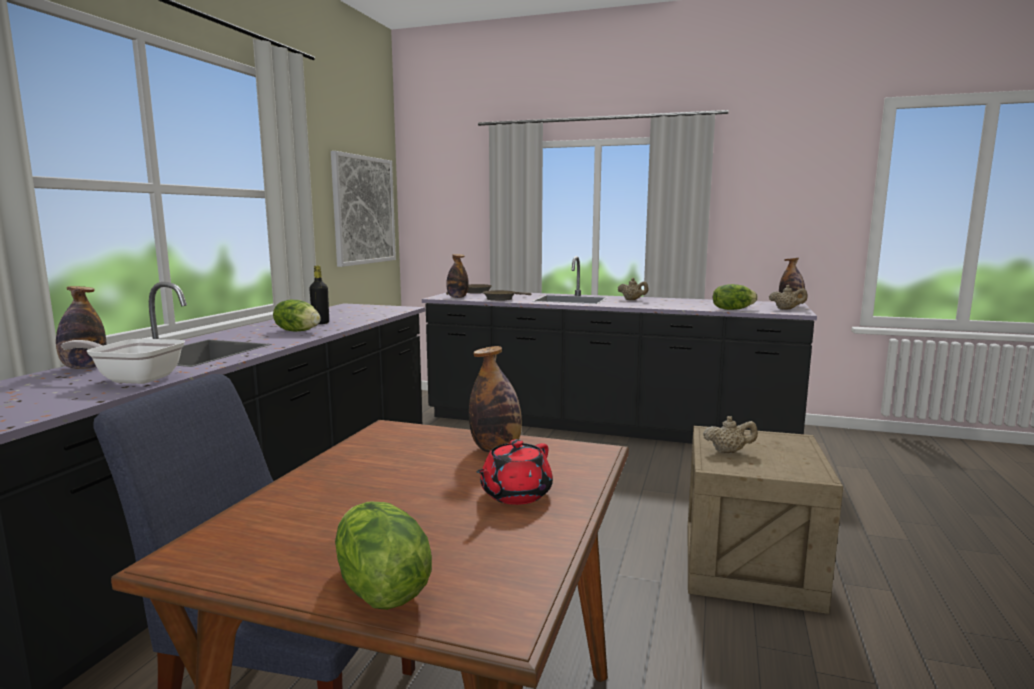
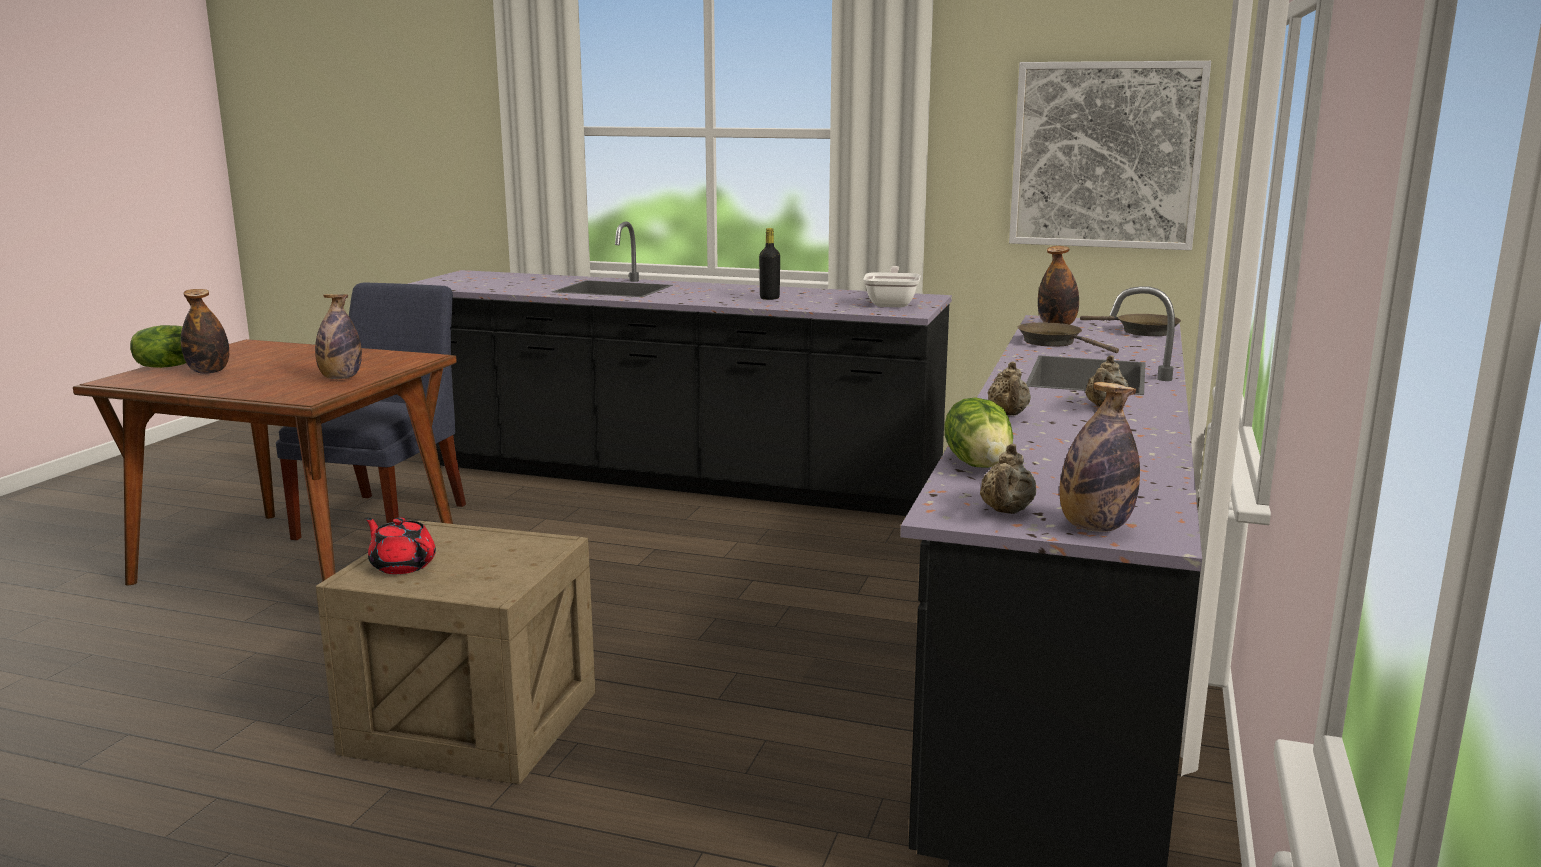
camera: 90 degrees right, 5 degrees up
(84, 368) = (560, 278): bottle -> bottle (209, 372)
(134, 379) = (513, 288): frying pan -> frying pan (892, 304)
(298, 331) = (715, 297): lettuce -> none
(514, 495) = (248, 382): red teapot -> red teapot (402, 565)
(728, 452) = (469, 543): beige teapot -> beige teapot (1008, 414)

